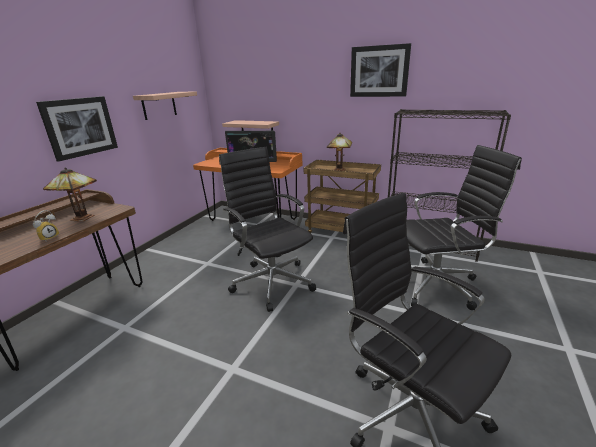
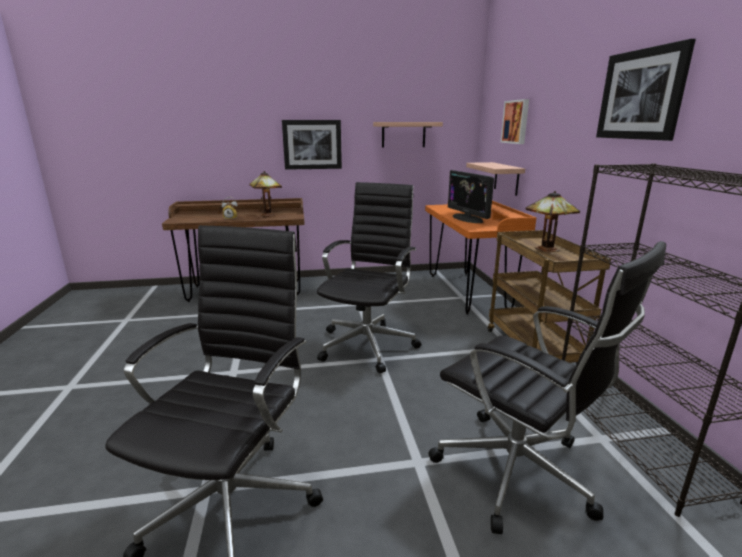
camera: 55 degrees right, 5 degrees down
(258, 88) = (516, 122): none -> picture

